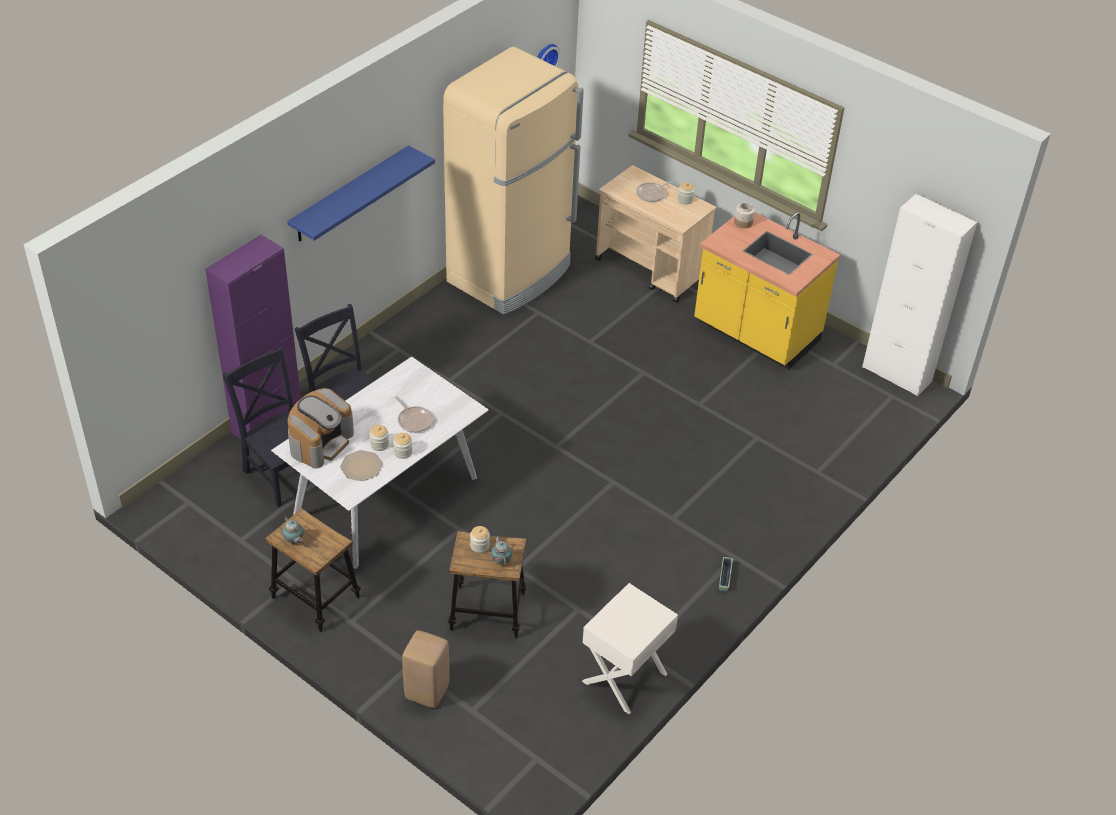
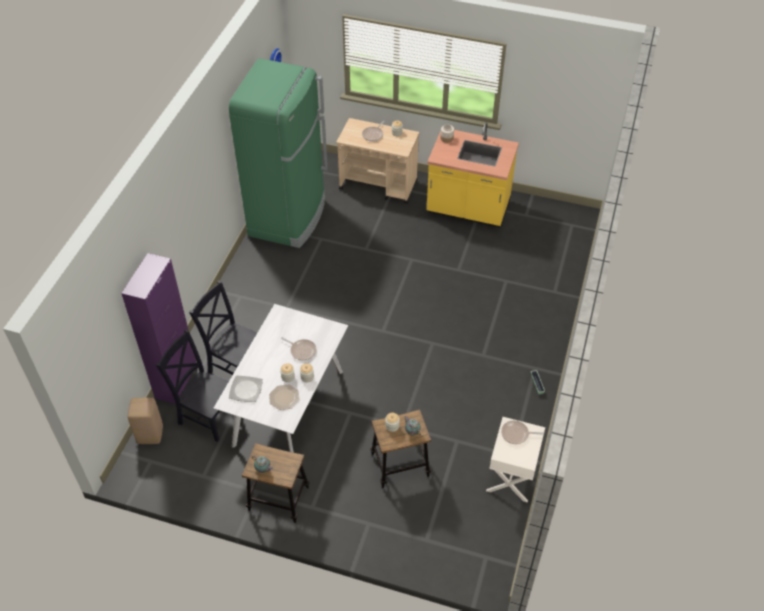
camera: 20 degrees left, 5 degrees up
(321, 442) = (245, 389): coffee machine -> plate
(350, 194) = (190, 201): blue shelf -> none
(428, 691) = (390, 537): beige stool -> beige stool (151, 434)
(510, 274) = (288, 217): beige fridge -> green fridge
(634, 609) = (516, 434): none -> frying pan
(896, 374) = (567, 209): white cabinet -> none

